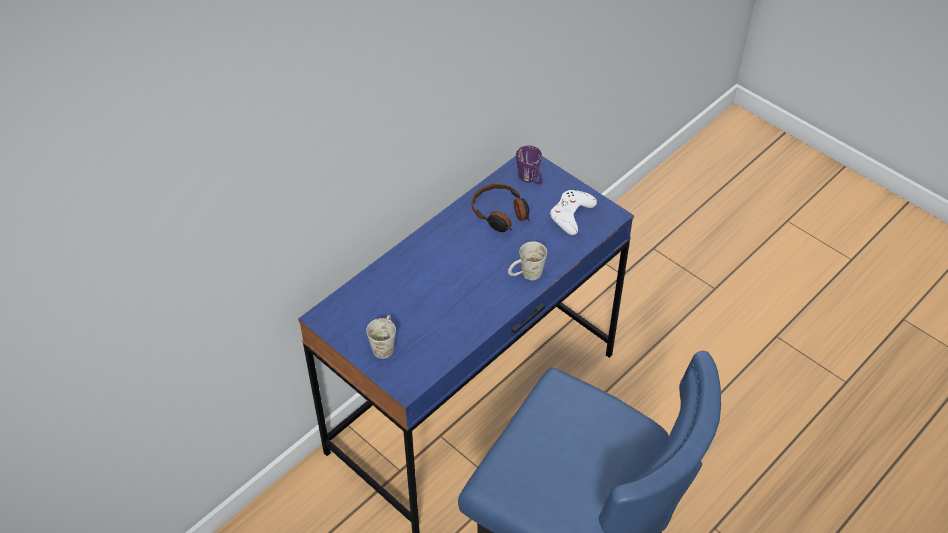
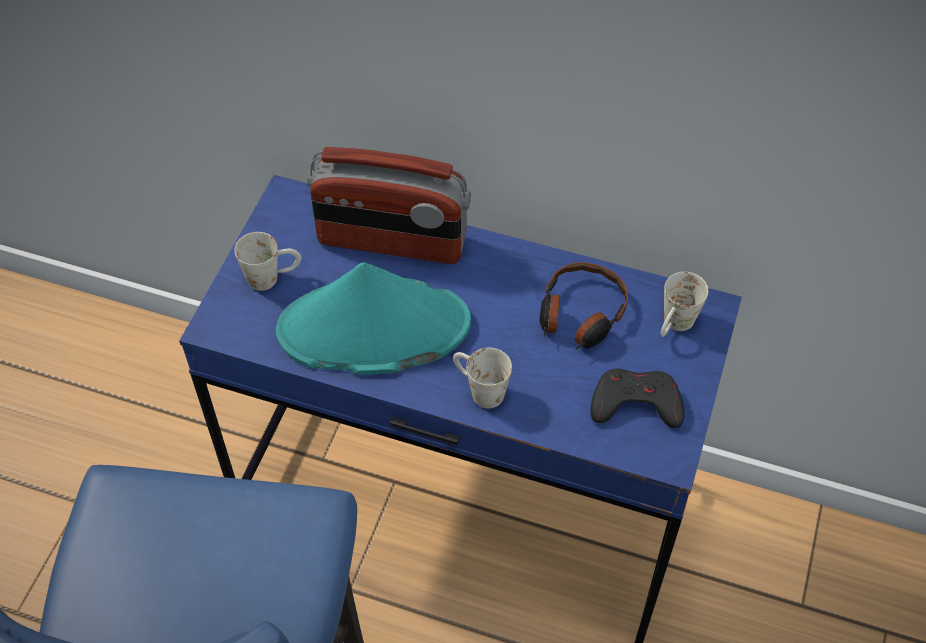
camera: 65 degrees right, 5 degrees up
(394, 277) = (392, 241): none -> radio
(455, 308) = (373, 329): none -> turquoise hat
(531, 180) = (674, 326): purple mug -> white mug
(571, 214) = (635, 403): white game controller -> black game controller

